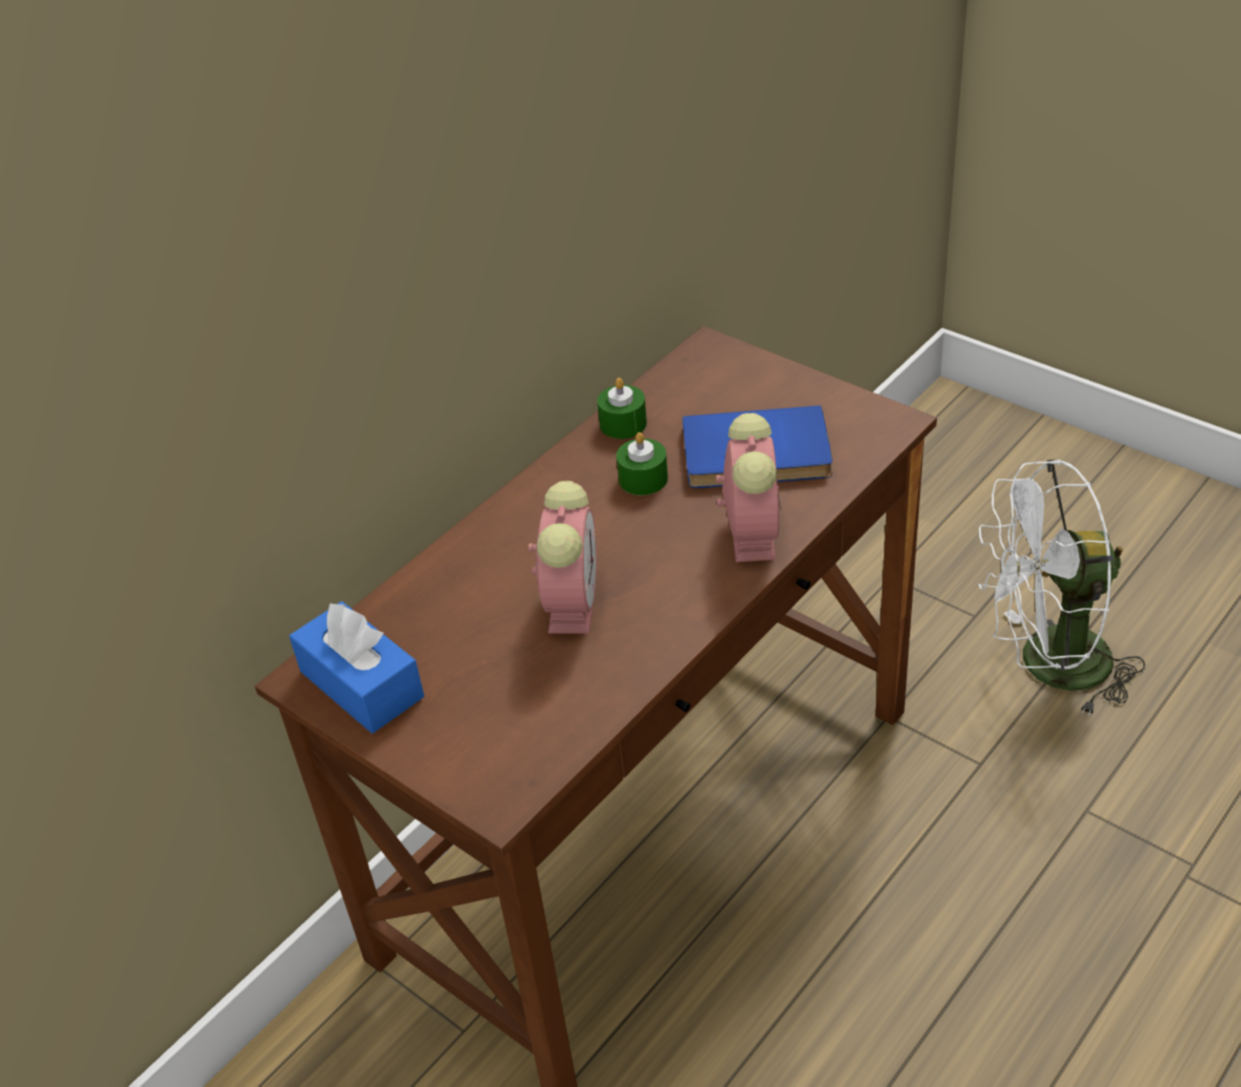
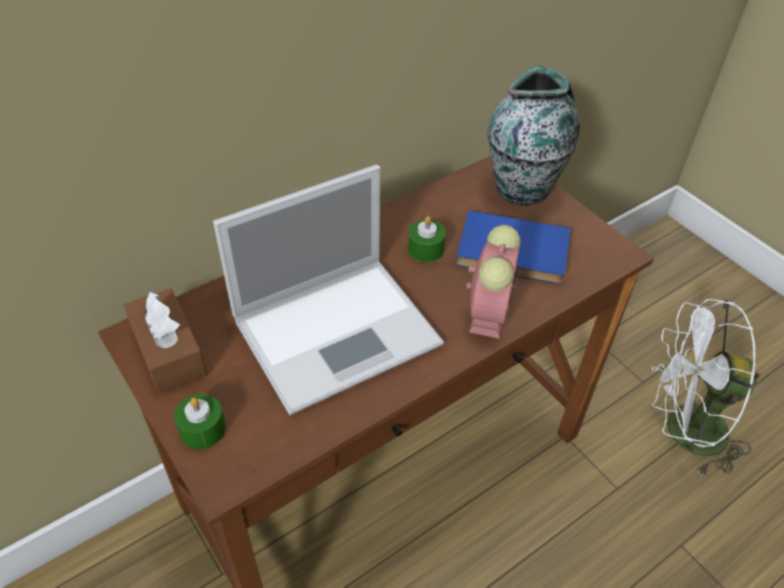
camera: 10 degrees right, 5 degrees up
(361, 684) = (169, 352): blue tissue box -> brown tissue box
(571, 602) = (340, 330): alarm clock -> laptop
(623, 424) = (427, 204): green candle -> green candle (203, 429)
(742, 372) = (523, 188): none -> vase

